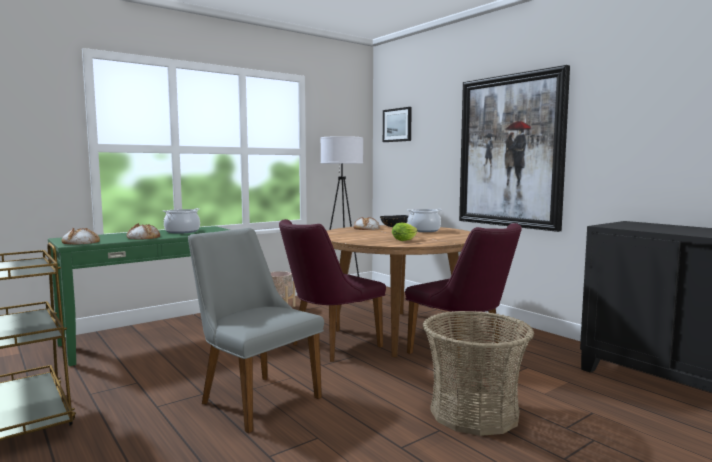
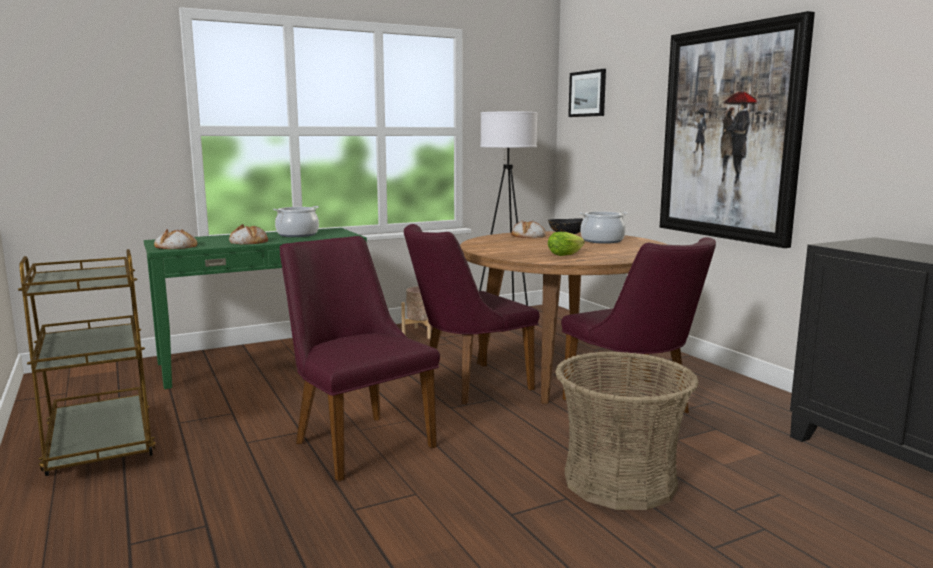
camera: 10 degrees right, 5 degrees up
(253, 397) = (356, 440): grey chair -> purple chair

